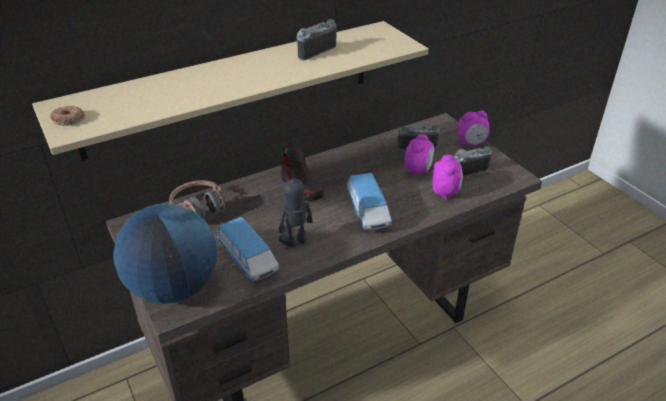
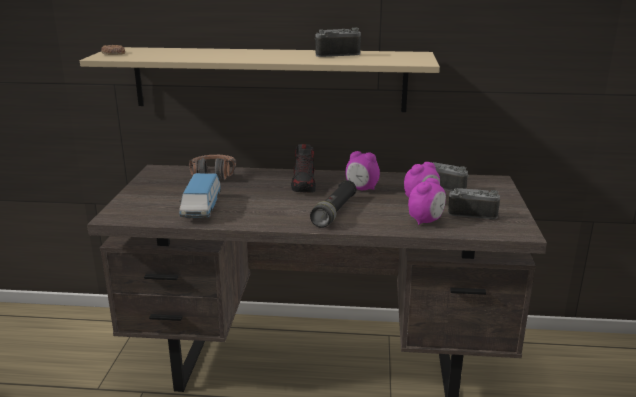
camera: 35 degrees right, 15 degrees down
(174, 288) = (132, 206): globe -> none
(296, 241) = (251, 210): toy robot -> none
(368, 212) = (334, 212): toy car -> black flashlight
(471, 143) = (504, 199): alarm clock -> alarm clock (361, 189)

